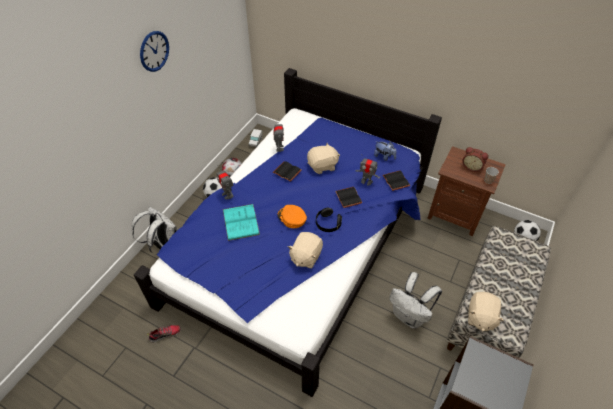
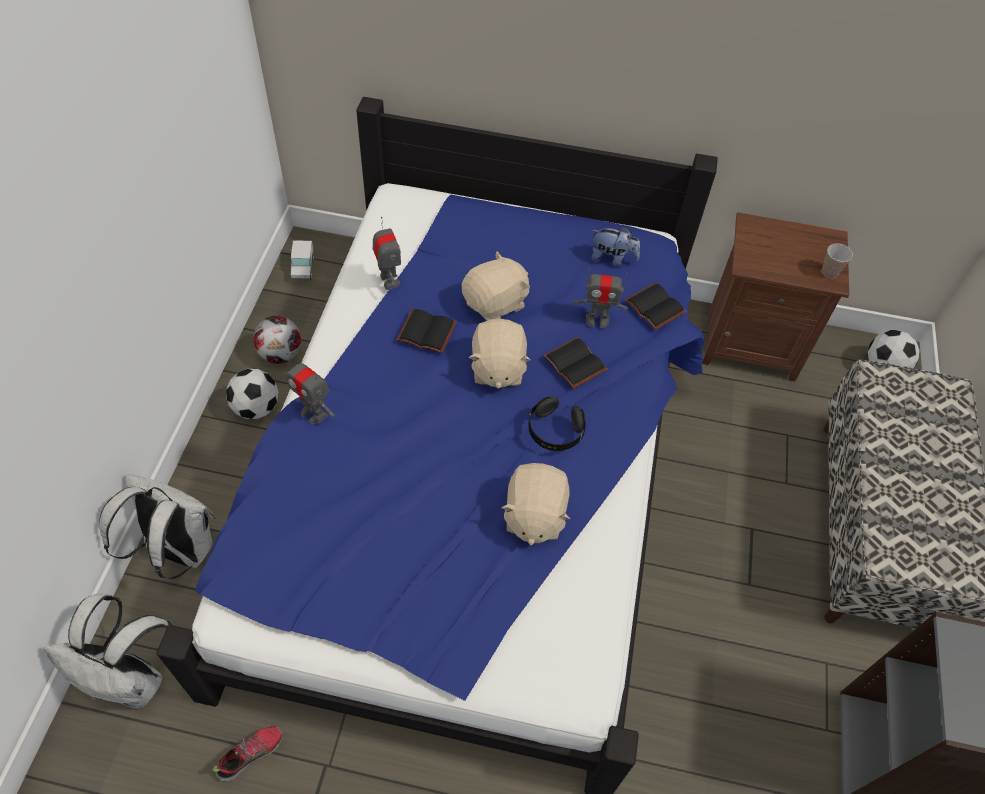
camera: 20 degrees left, 5 degrees up
(154, 51) = (80, 111): wall clock -> none
(241, 222) = (367, 469): turquoise book -> none
(292, 218) = (475, 435): orange cap -> none
(409, 316) = (736, 573): white backpack -> white backpack (133, 680)
(472, 166) = (790, 248): alarm clock -> none
(480, 317) = (903, 555): beige plush toy -> beige plush toy (497, 368)

